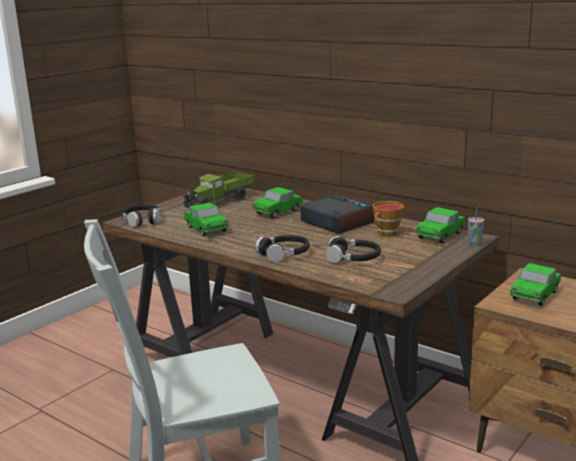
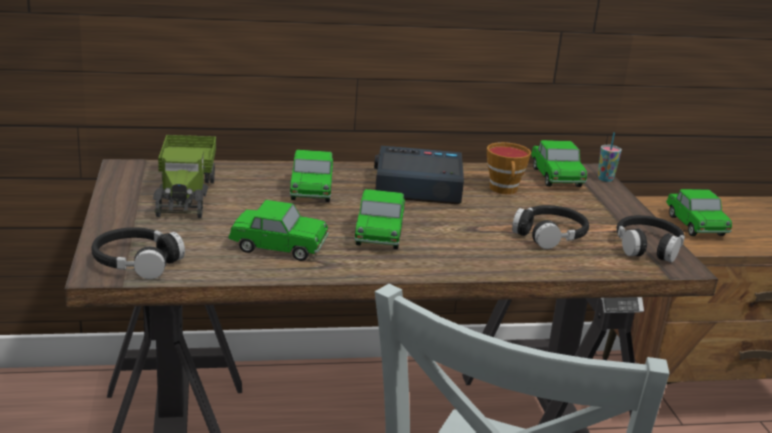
camera: 50 degrees left, 5 degrees up
(262, 236) = (379, 234): none -> toy car
(284, 254) = (468, 255): black headphones -> black headphones (648, 247)

